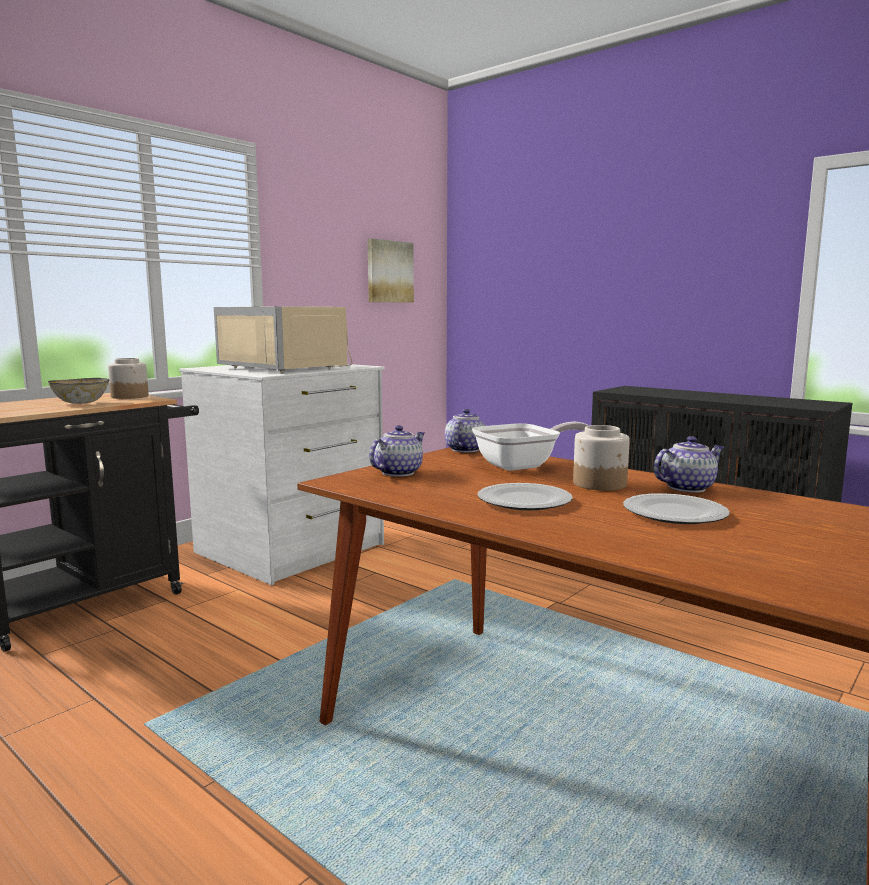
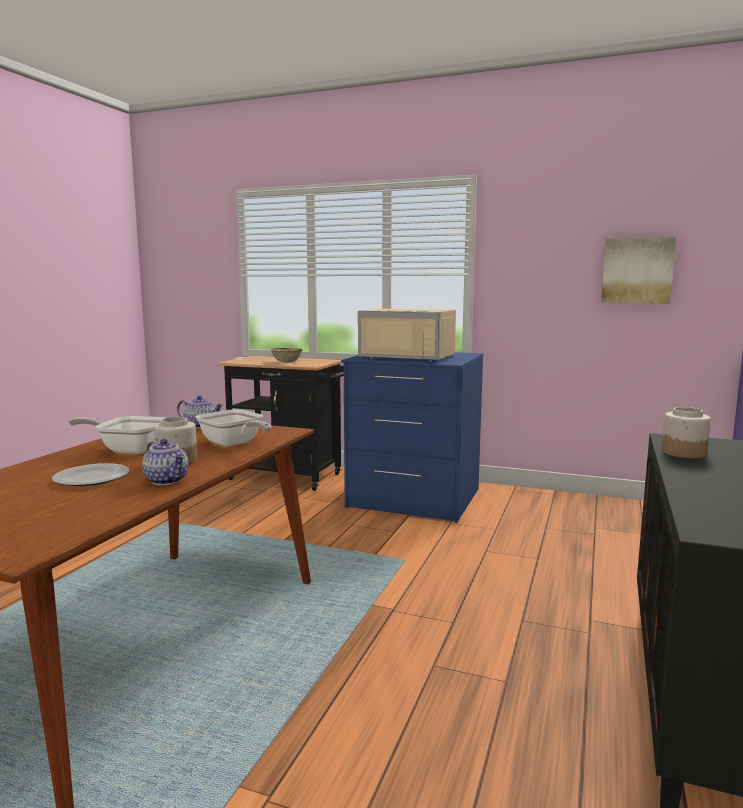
camera: 70 degrees right, 0 degrees up
(130, 396) = (319, 362): jar -> jar (684, 453)
(290, 367) = (410, 357): beige microwave -> beige microwave turned 90 degrees counterclockwise
(292, 549) = (413, 498): white dresser -> blue dresser
(464, 449) = (284, 430): teapot -> none
(523, 501) = (128, 450): plate -> frying pan

